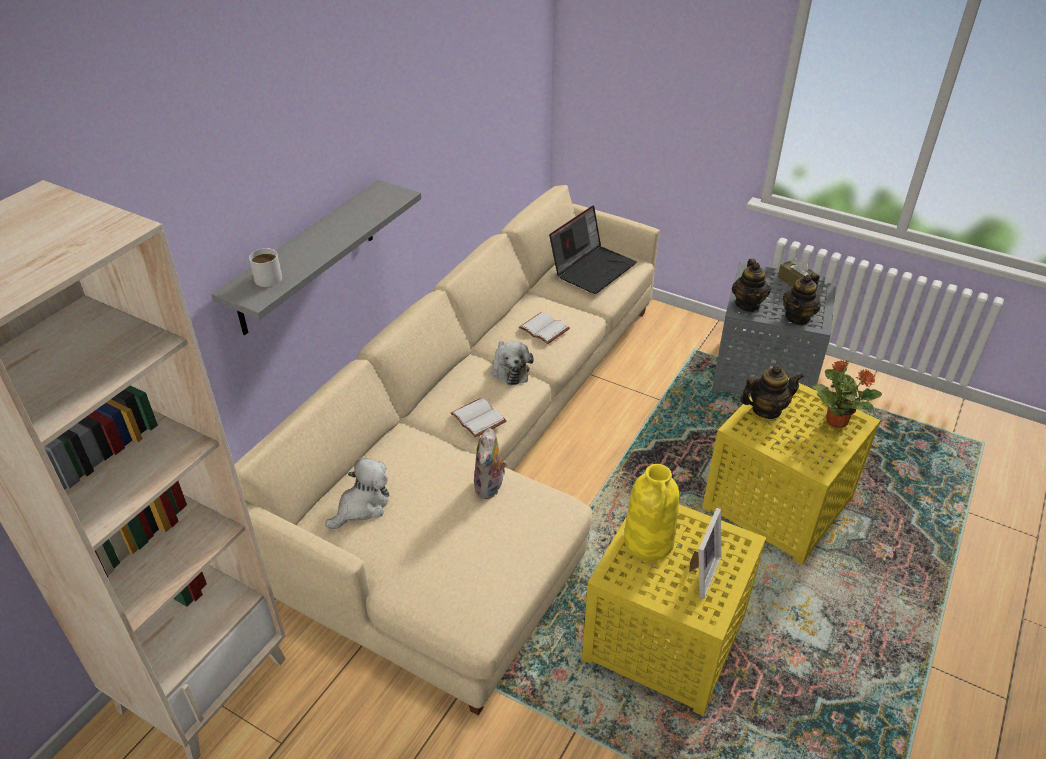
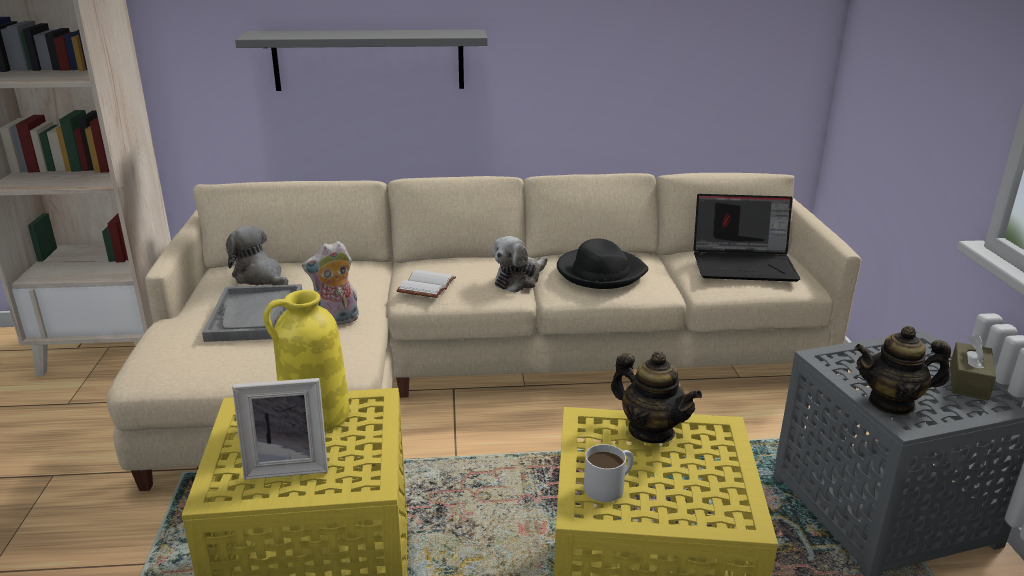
camera: 55 degrees right, 15 degrees down
(269, 275) = (289, 34): white mug -> white mug (610, 485)
(362, 506) = (260, 277): plush toy -> plush toy turned 150 degrees counterclockwise
(443, 530) = (256, 316): none -> grey tray
(542, 329) = (600, 272): white book -> black hat
(748, 304) = (847, 359): teapot -> none
(836, 420) = (713, 497): potted plant -> none

